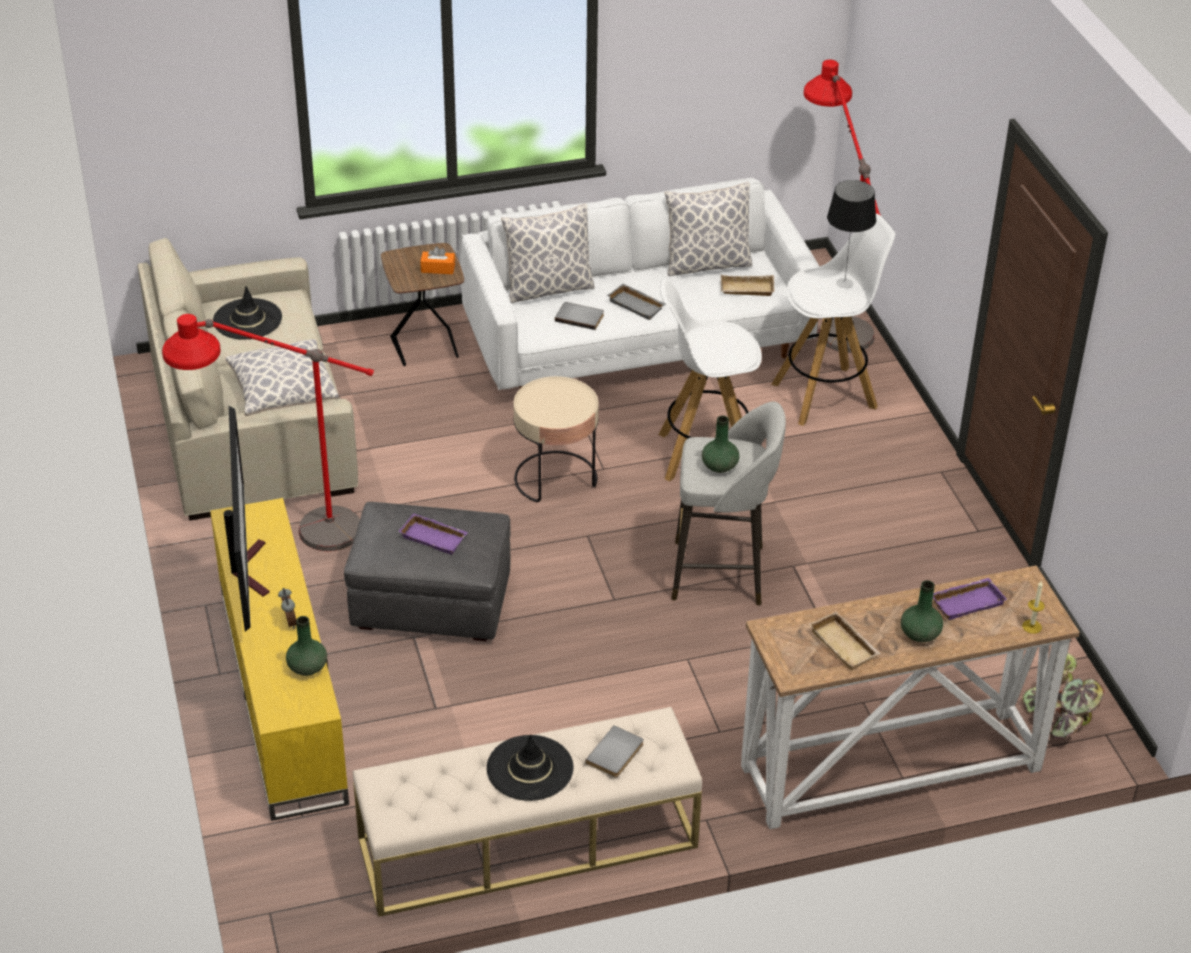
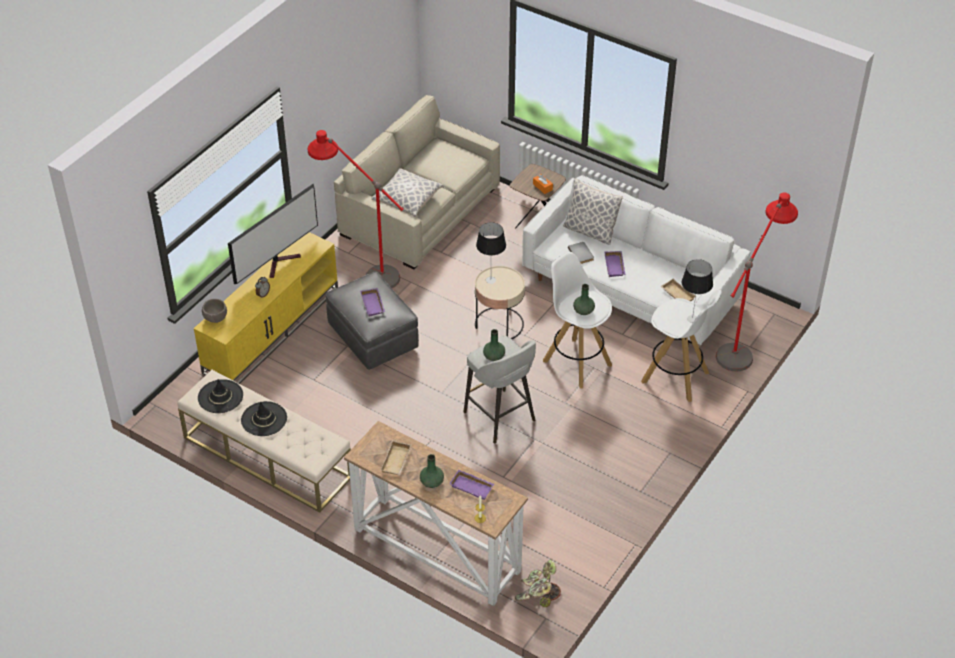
camera: 50 degrees right, 5 degrees up
(247, 319) = (442, 158): black hat -> black hat (220, 396)
(271, 699) = (215, 318): none -> brown bowl
(308, 667) = (243, 316): green vase -> green vase (583, 311)
(540, 407) = (490, 280): none -> table lamp
(616, 754) = (300, 440): grey book -> none
(637, 305) = (615, 266): grey tray -> purple tray
(707, 264) = (680, 269): pillow -> none

